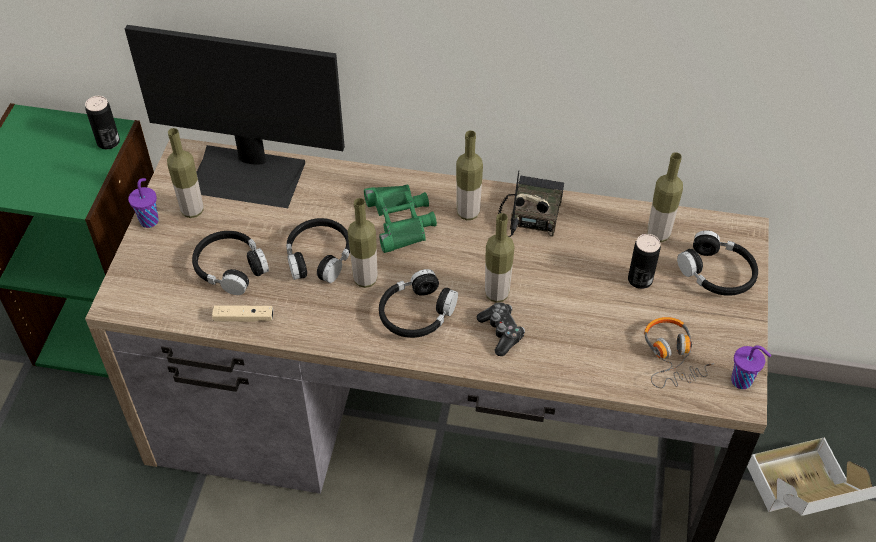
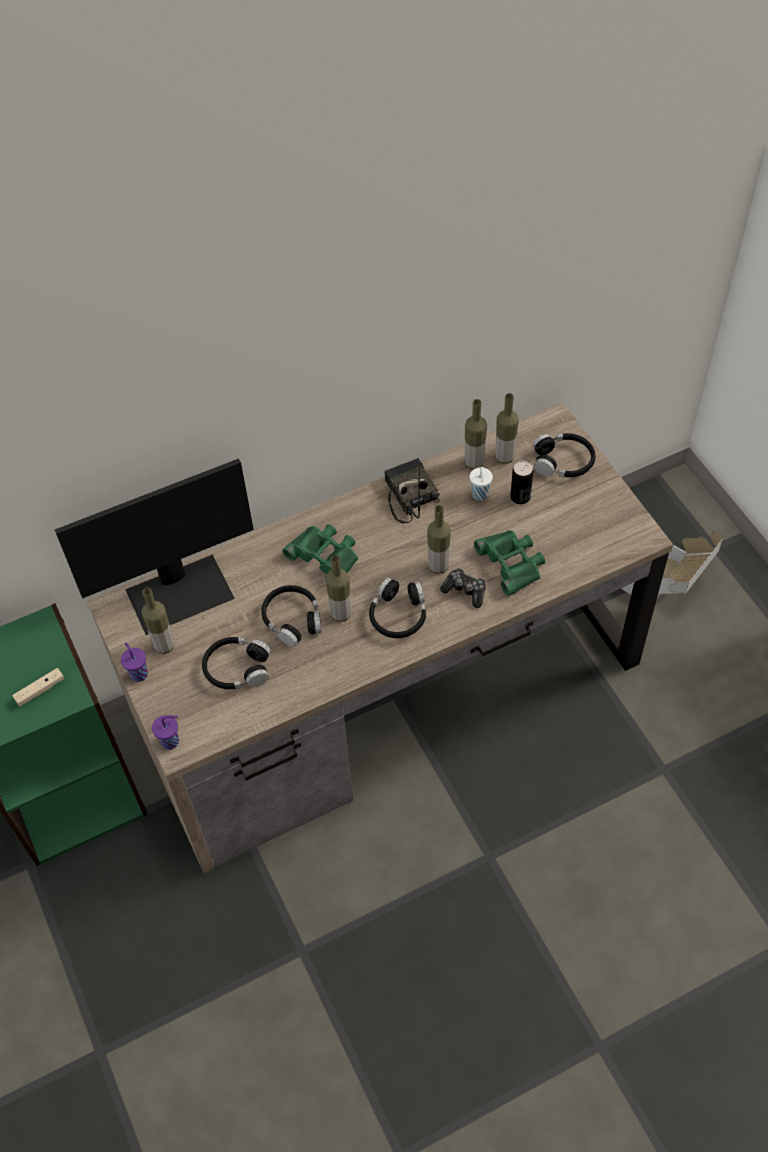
camera: 35 degrees left, 5 degrees up
(108, 142) = (48, 635): can -> none
(243, 318) = (282, 697): beige game controller -> beige game controller (40, 690)
(468, 213) = (366, 521): bottle -> bottle (474, 463)
(573, 336) = (512, 563): none -> green binoculars
(599, 255) = (480, 495): none -> white cup
(671, 357) = (583, 537): headphones -> none
(743, 381) = (637, 525): purple cup -> purple cup (171, 741)

